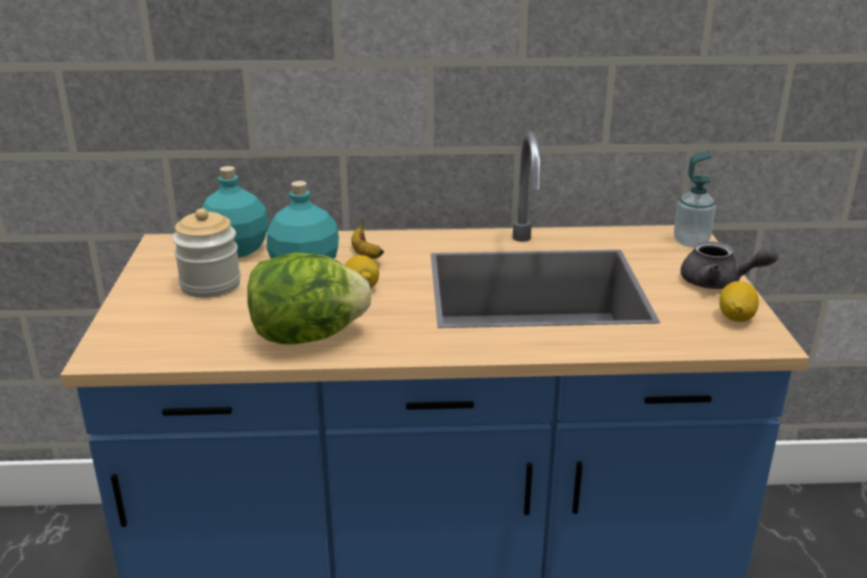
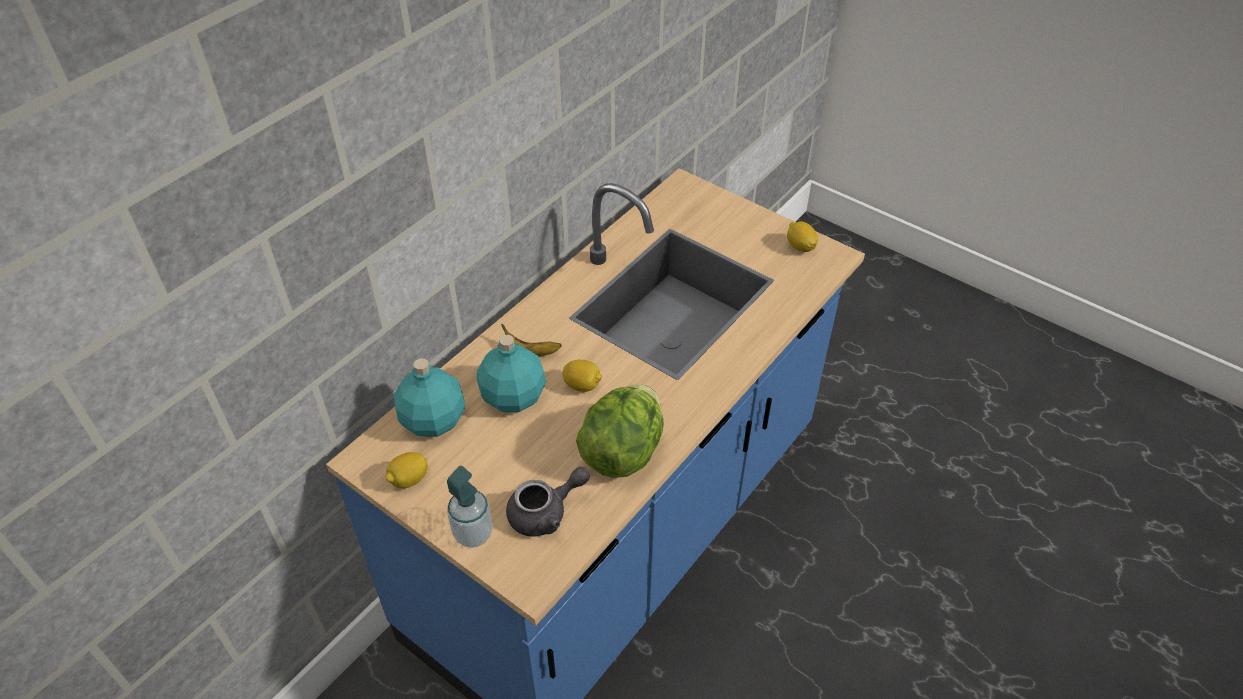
camera: 50 degrees left, 20 degrees up
(162, 265) = (409, 479): none -> lemon
(210, 285) = (481, 466): jar -> none
(691, 242) = (695, 192): soap dispenser -> soap dispenser (473, 533)
(719, 283) = (756, 222): grey teapot -> grey teapot (546, 513)

